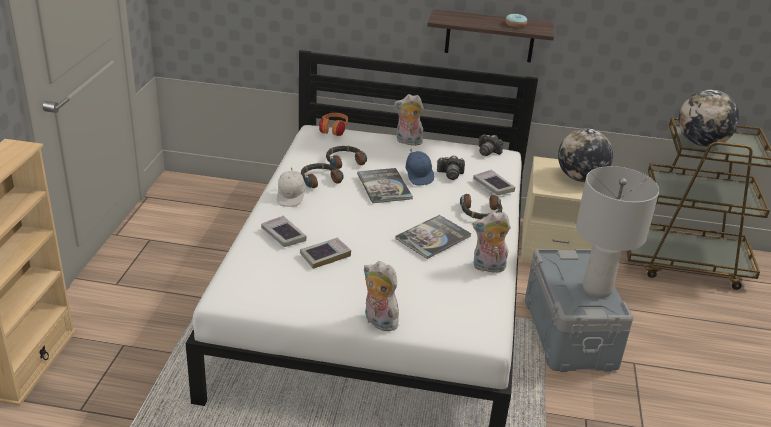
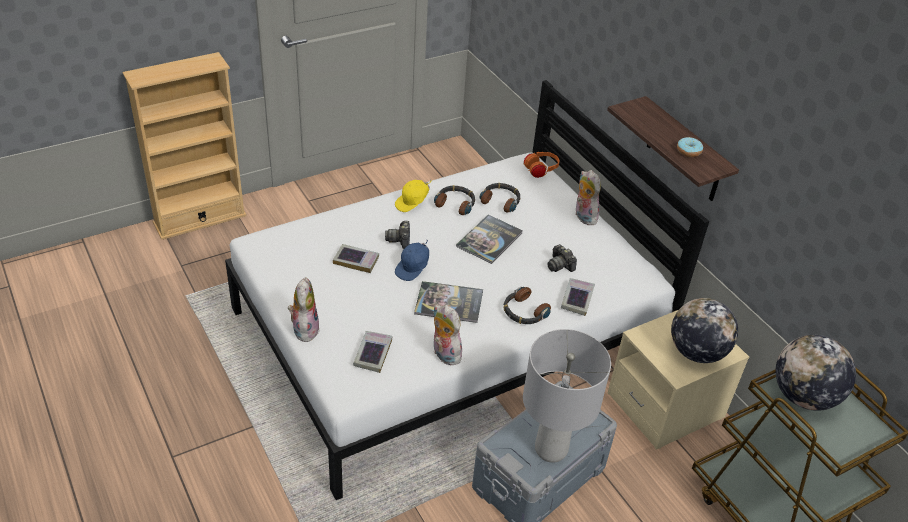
camera: 50 degrees right, 10 degrees up
(283, 235) = (357, 227): book -> book (373, 354)
(291, 197) = (413, 203): white cap -> yellow cap
(418, 176) = (531, 249): blue cap -> blue cap (413, 269)
(488, 152) = (636, 269): camera -> camera (400, 240)

